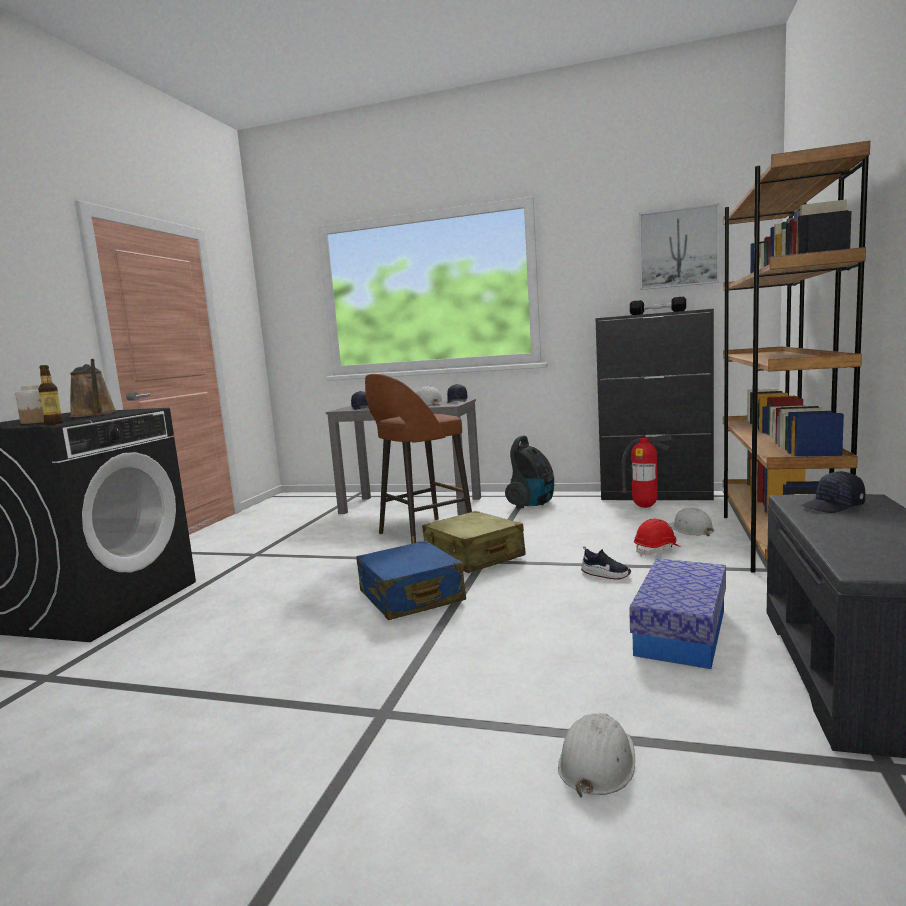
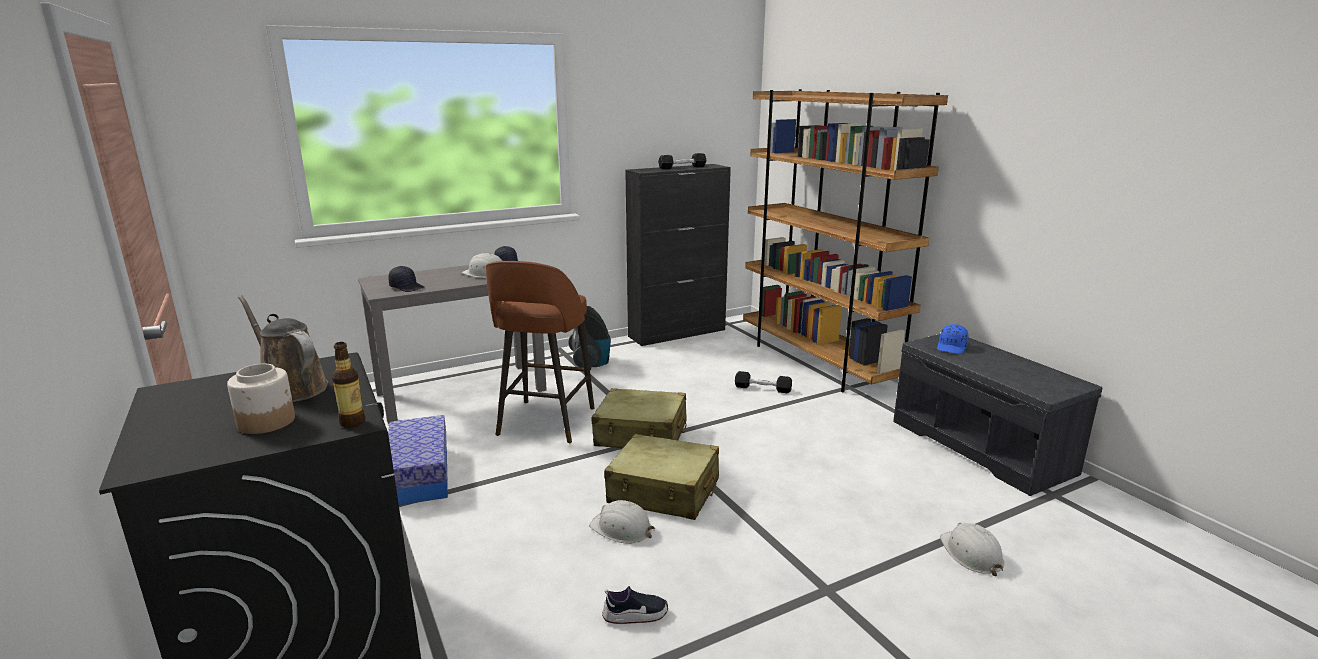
camera: 45 degrees left, 10 degrees up
(94, 414) = (290, 388): brown watering can -> brown watering can turned 150 degrees counterclockwise
(410, 597) = (664, 492): blue suitcase -> beige suitcase
(605, 575) = (766, 421): shoe -> shoe (635, 615)
(645, 507) = (688, 347): fire extinguisher -> none
(657, 550) = (762, 388): red hard hat -> black dumbbell
(678, 248) = (690, 105): picture -> none
(681, 632) = (877, 452): storage box -> storage box (420, 475)
(691, 529) = (754, 363): white hard hat -> white hard hat (621, 529)
(833, 506) = (952, 347): black cap -> blue cap

